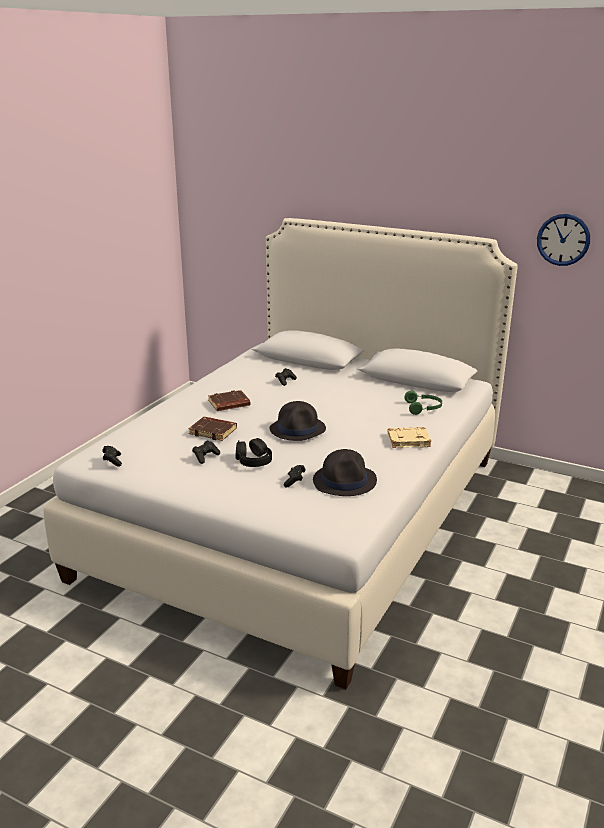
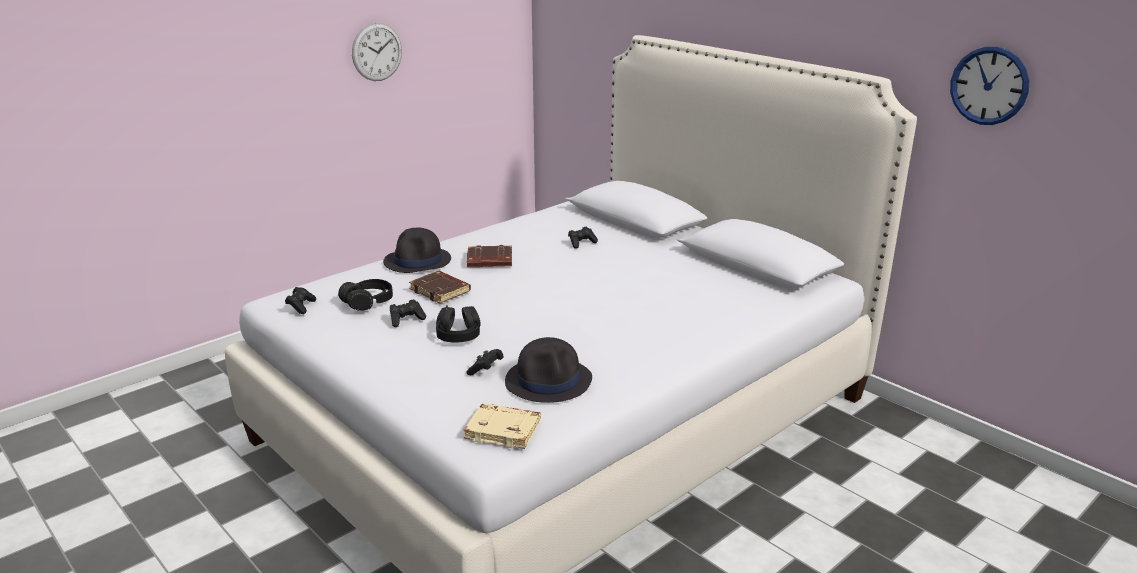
camera: 20 degrees right, 0 degrees up
(79, 246) = (377, 52): none -> wall clock
(164, 449) = (368, 302): none -> black headphones
(298, 429) = (545, 305): black hat -> black hat (418, 261)
(409, 440) = (678, 343): beige book -> beige book (504, 430)
(423, 408) = (734, 303): green headphones -> none

